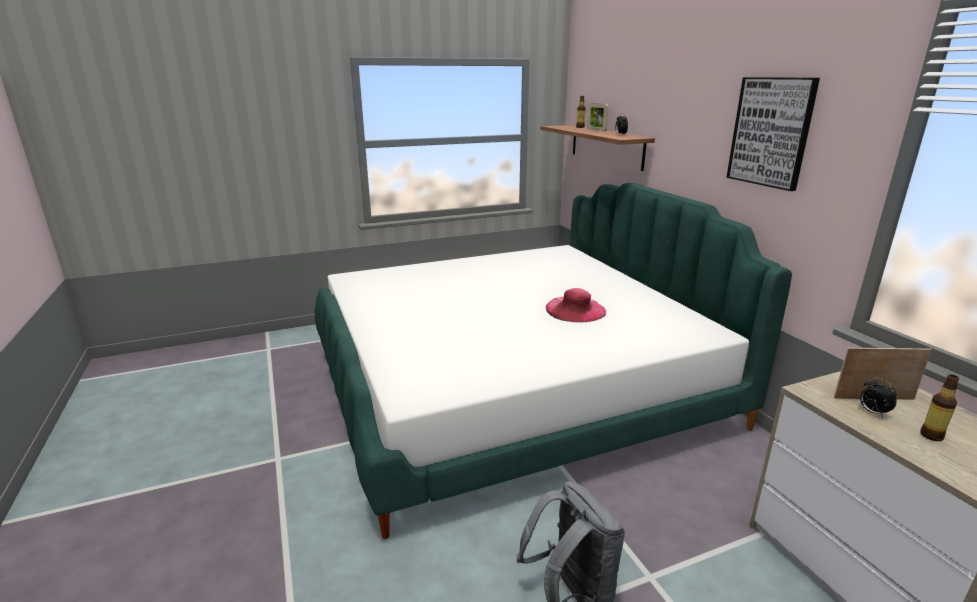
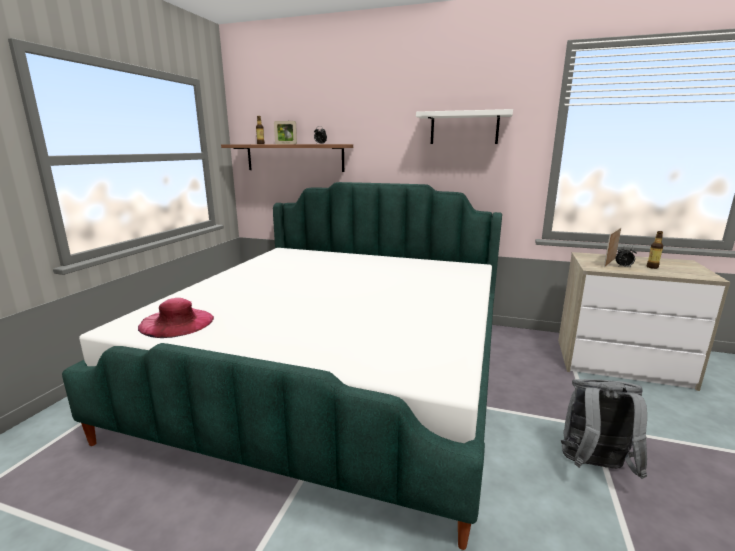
camera: 50 degrees left, 5 degrees down
(575, 309) = (385, 280): pink hat -> pink hat (177, 322)
(771, 132) = (464, 128): picture -> white shelf

